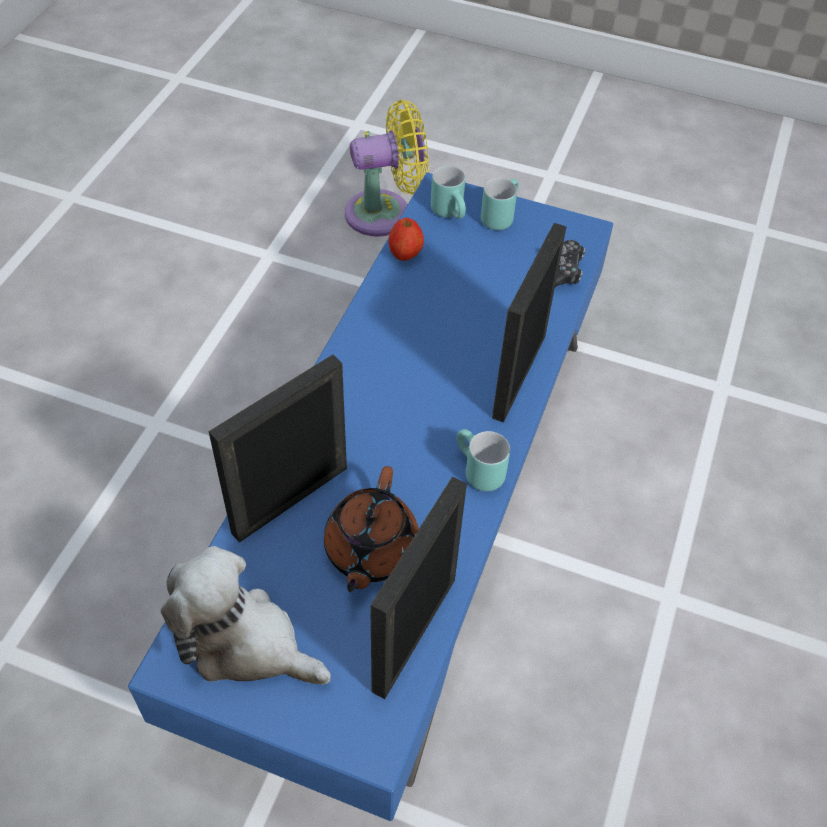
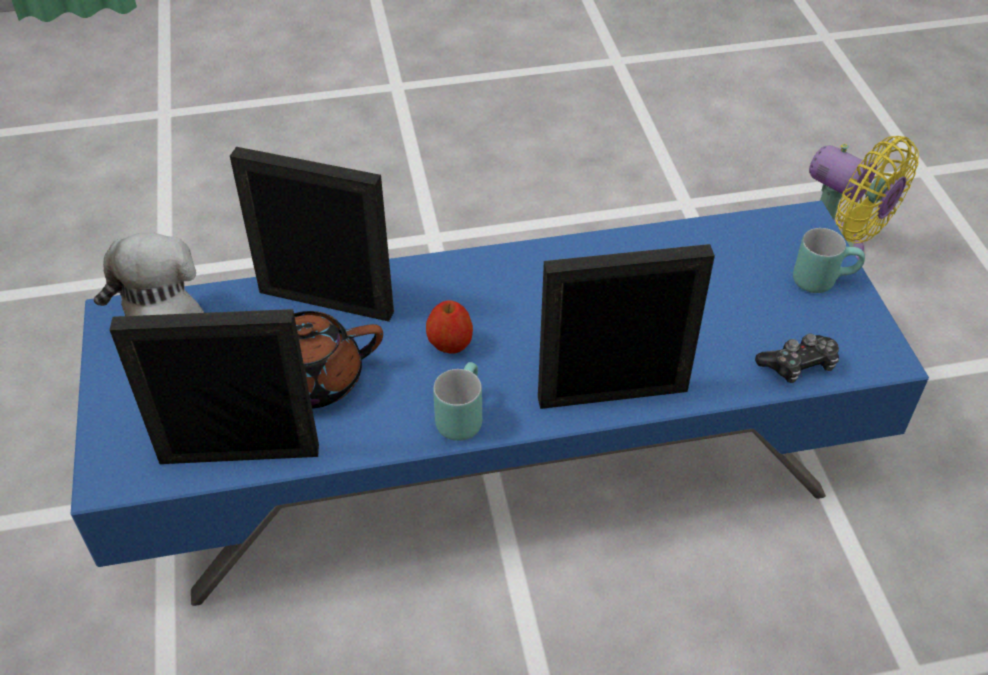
camera: 60 degrees right, 5 degrees down
(405, 255) = (688, 237): apple -> apple (450, 345)
(452, 213) = (784, 243): turquoise mug -> none

